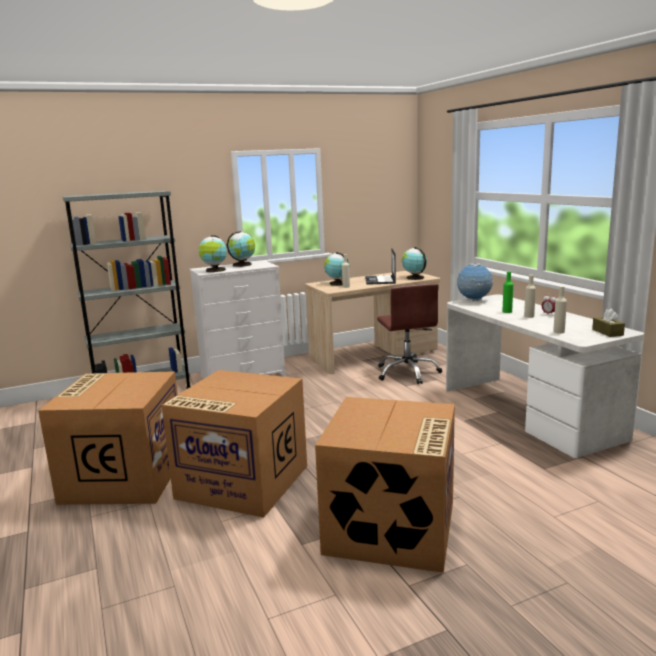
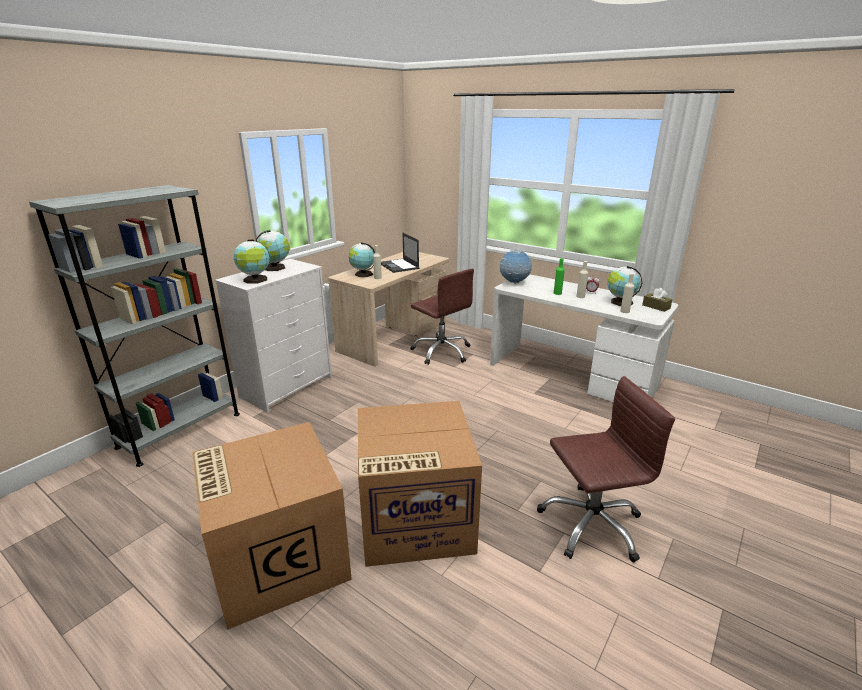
camera: 30 degrees left, 10 degrees up
(392, 528) = (591, 524): cardboard box -> brown office chair
(414, 278) = (426, 260): globe -> globe (620, 302)

